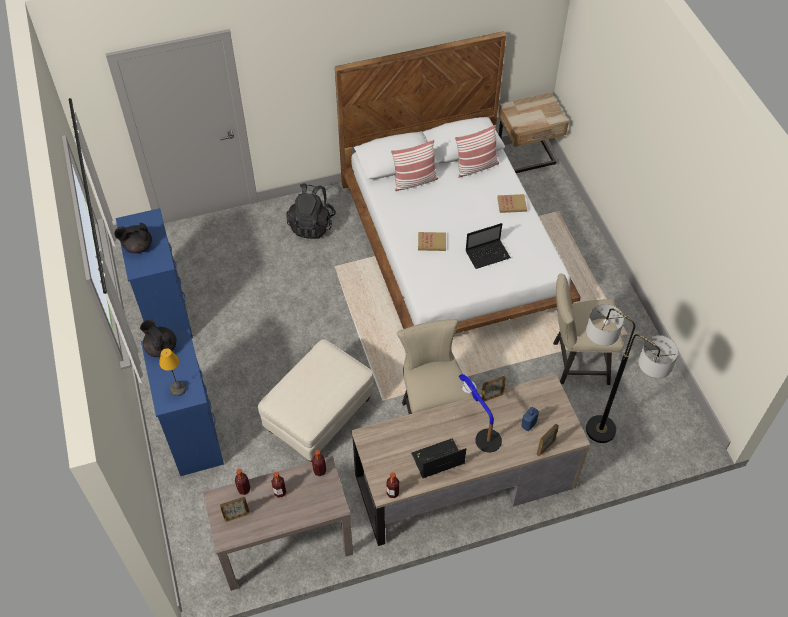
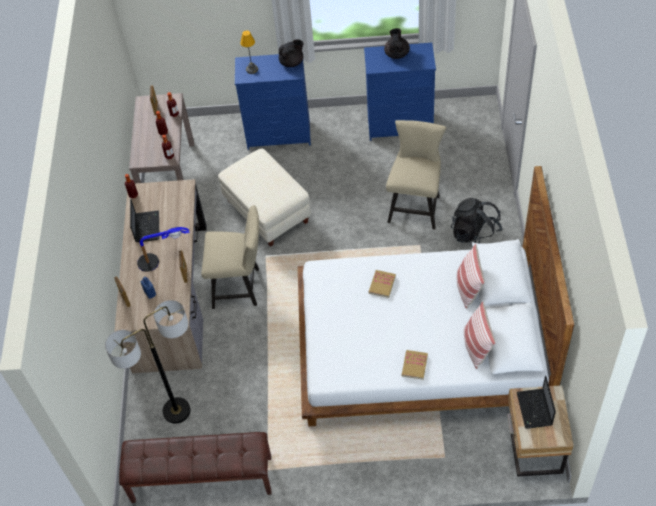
camera: 110 degrees right, 0 degrees up
(488, 254) = (355, 328): laptop -> laptop (535, 410)
(575, 362) = (251, 413): beige chair -> beige chair (415, 206)
(661, 385) = (201, 480): none -> brown bench

